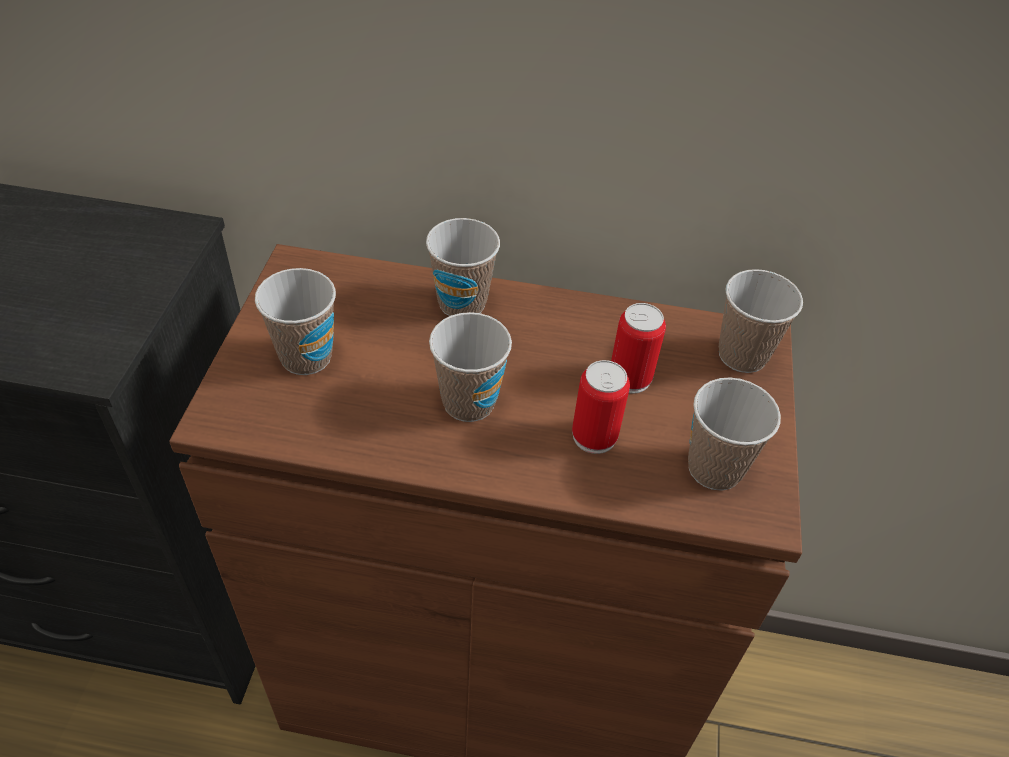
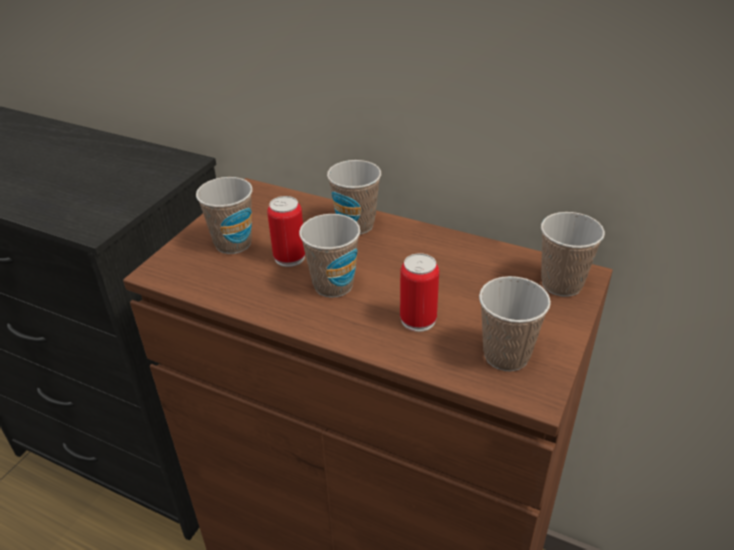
camera: 20 degrees right, 10 degrees down
(630, 378) = (462, 286): can -> can (289, 257)

